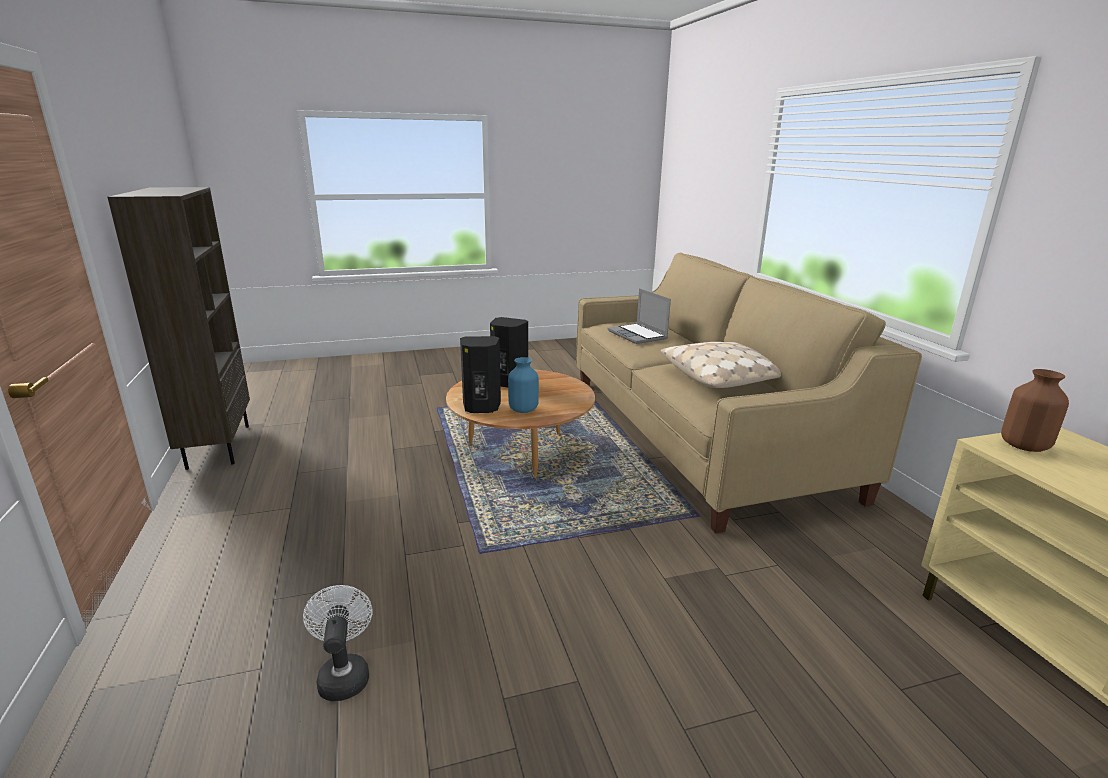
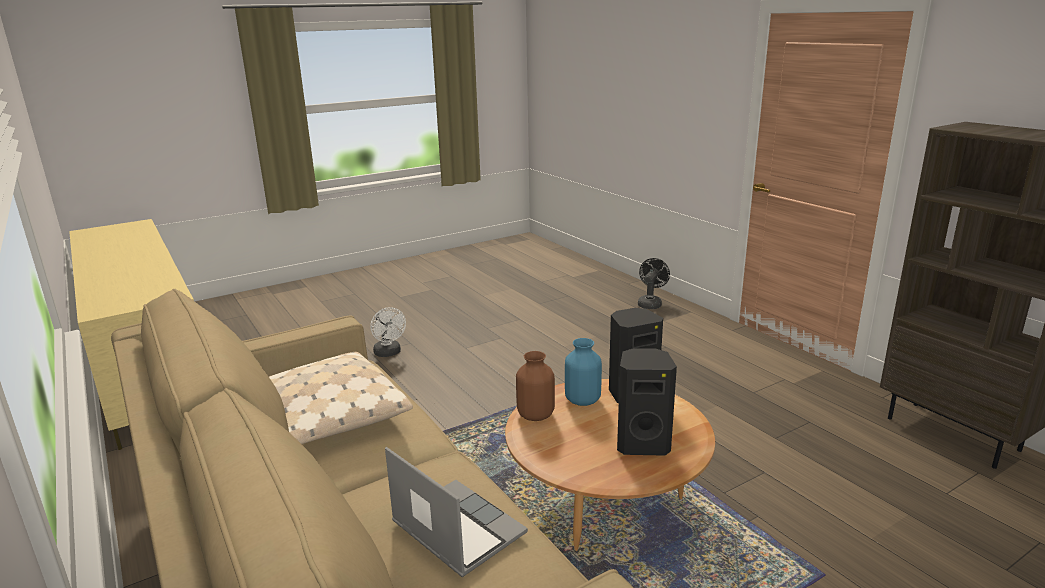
camera: 165 degrees right, 0 degrees up
(107, 754) = (650, 303): none -> black fan
(344, 674) = (586, 332): white fan -> white fan (389, 353)
(1023, 445) = (148, 300): brown vase -> brown vase (535, 415)

